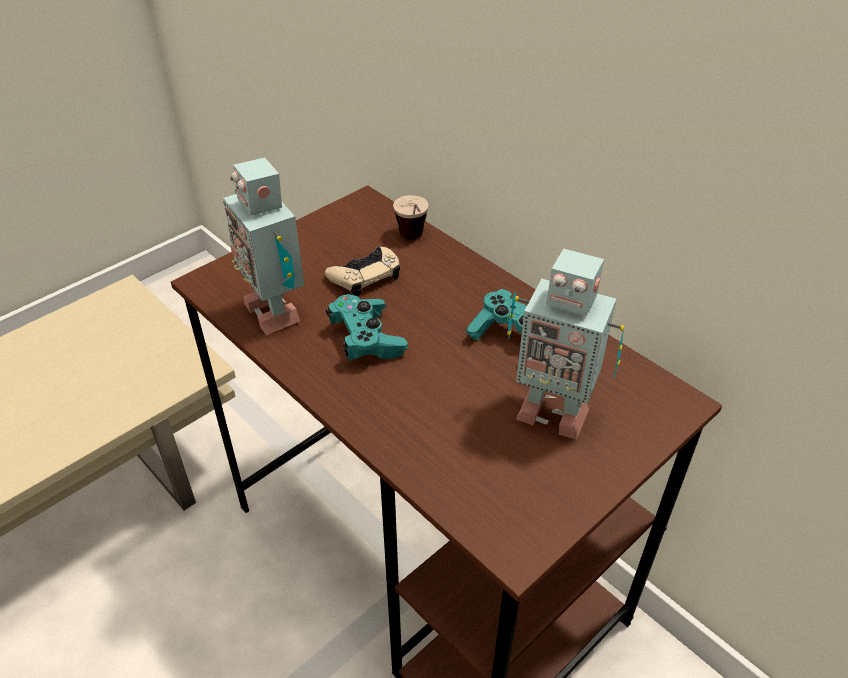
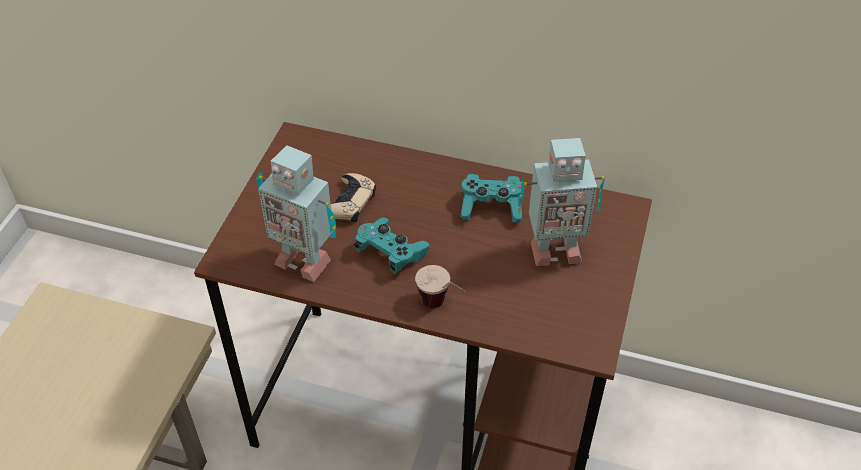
camera: 30 degrees left, 5 degrees up
(413, 241) = (362, 159): cup -> cup (442, 308)

